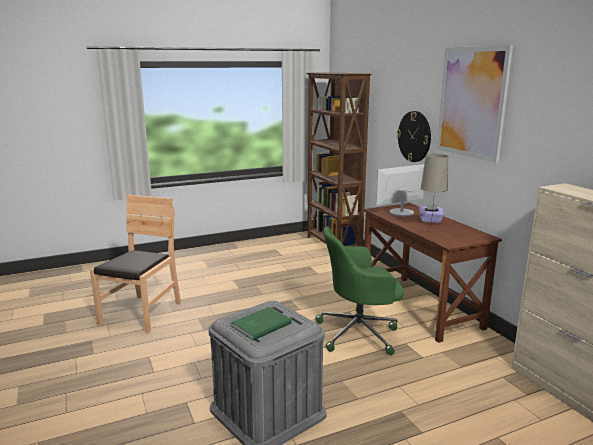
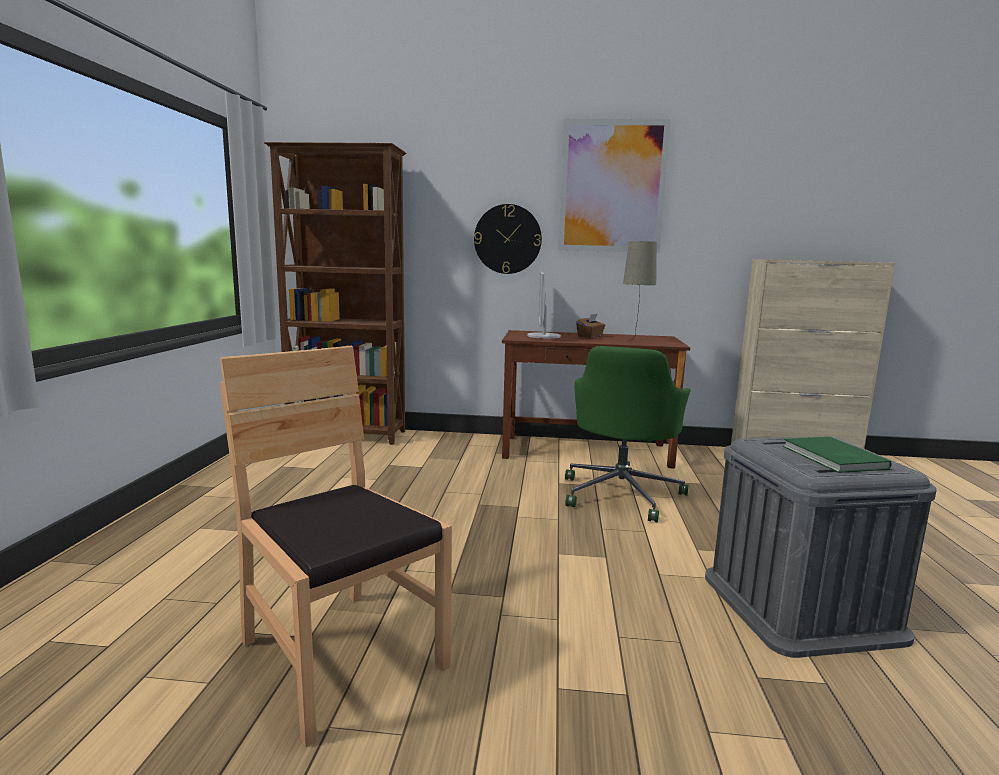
camera: 60 degrees left, 5 degrees down
(430, 221) = (590, 336): purple tissue box -> brown tissue box

